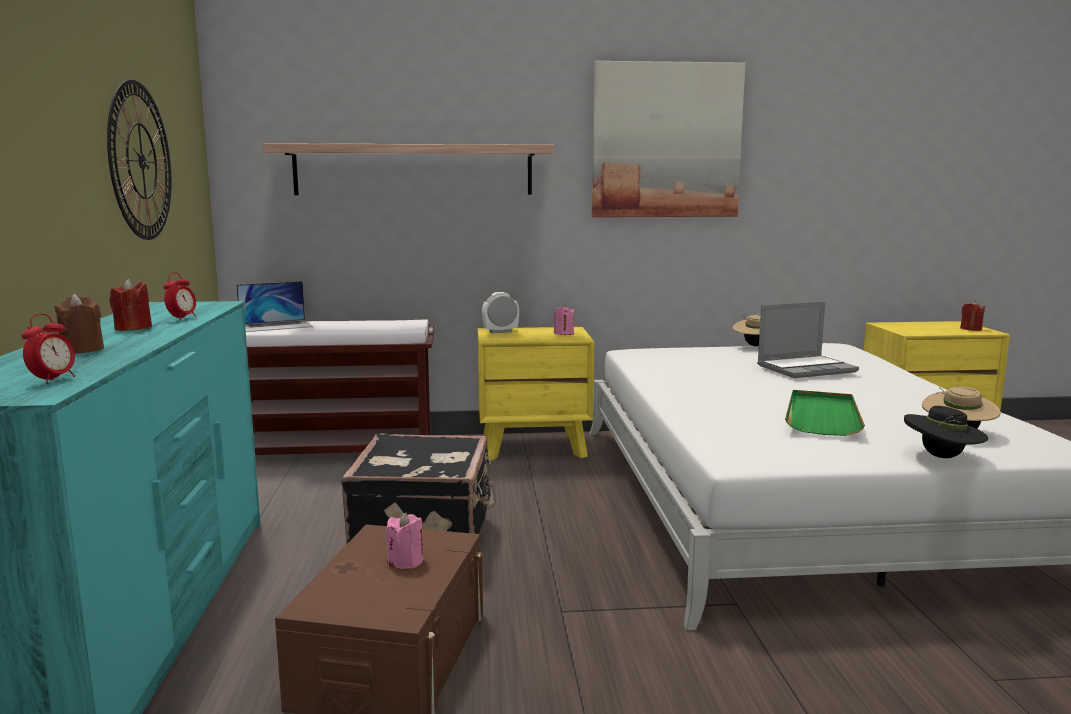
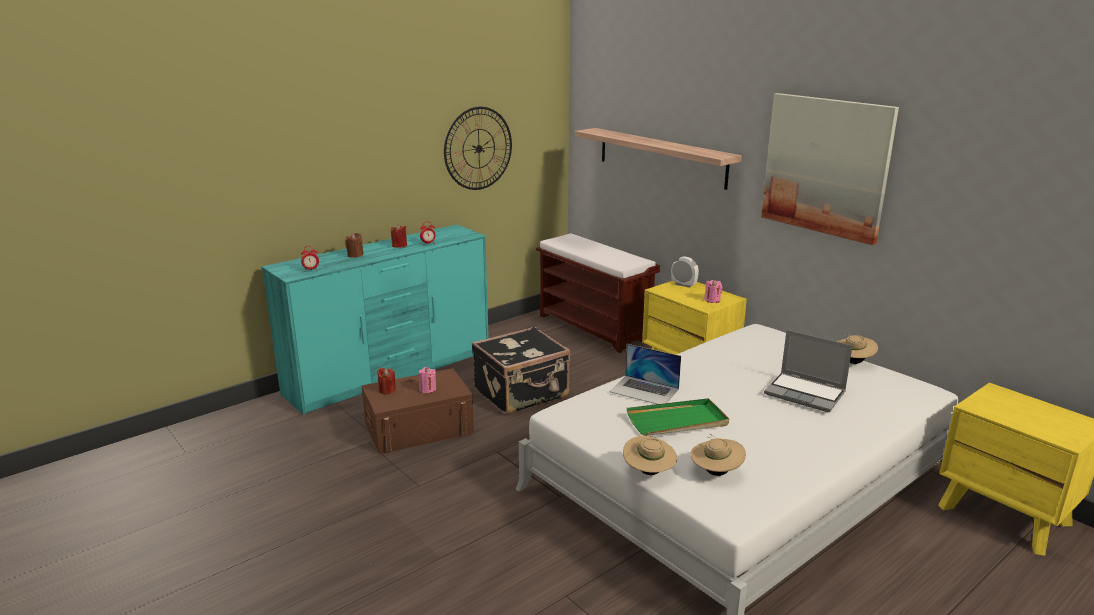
camera: 55 degrees right, 10 degrees up
(276, 326) = (572, 242): laptop -> laptop (644, 390)
(942, 457) = (648, 472): black hat -> beige hat
(971, 329) = (1062, 431): red candle -> red candle (387, 390)

